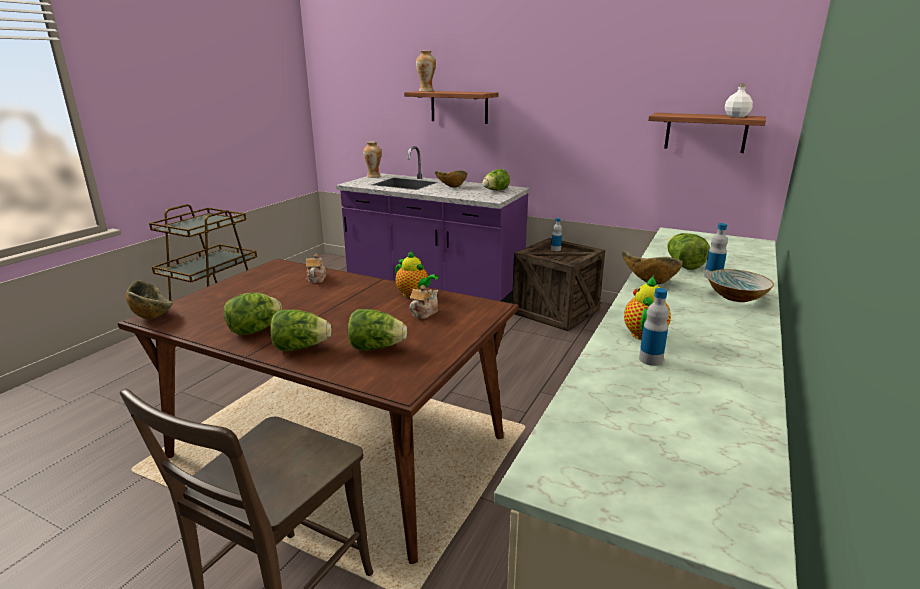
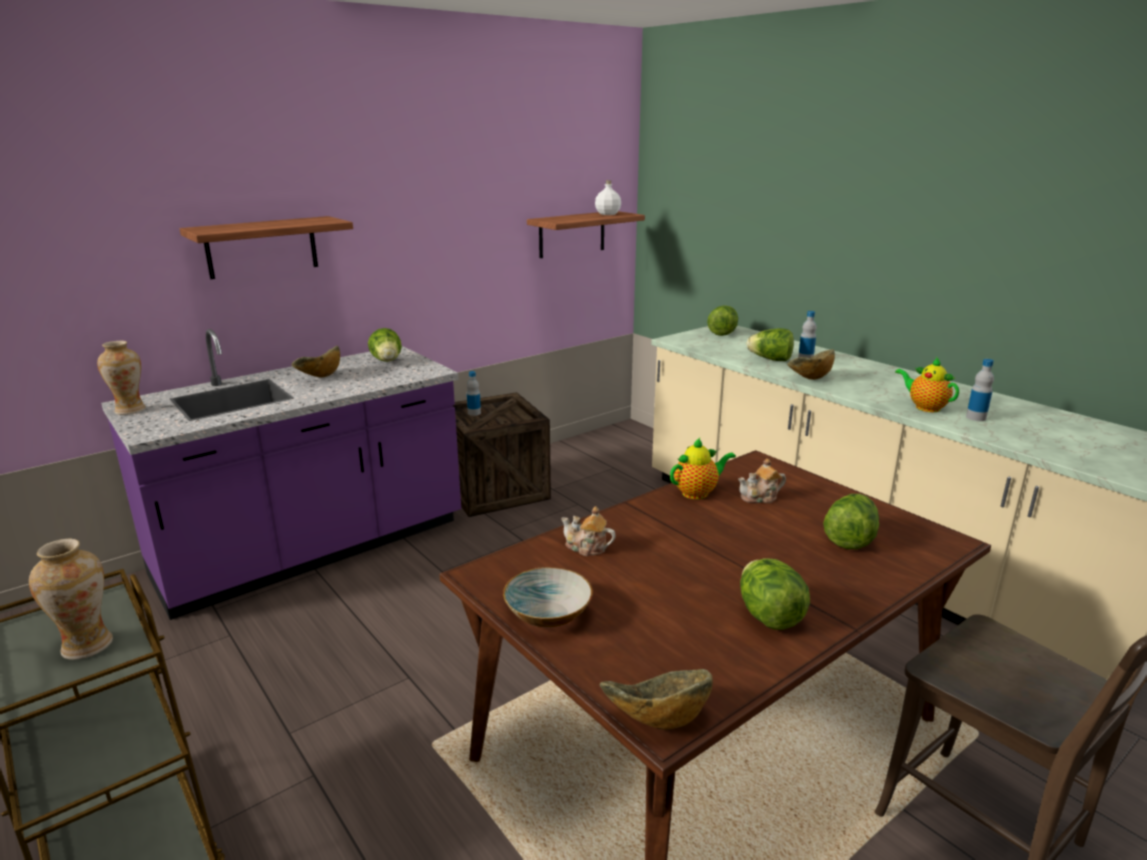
camera: 65 degrees left, 0 degrees up
(301, 347) = (837, 585): lettuce -> lettuce (722, 332)
(423, 313) = (760, 497): teapot -> teapot turned 75 degrees counterclockwise
(426, 91) = (221, 229): vase -> vase (87, 645)
(736, 296) = (854, 365): bowl -> bowl (548, 614)

